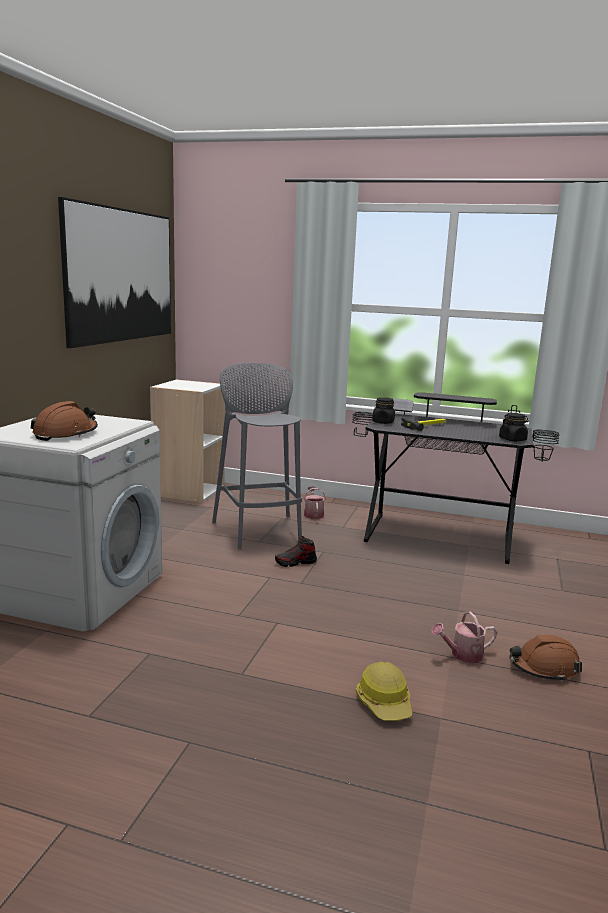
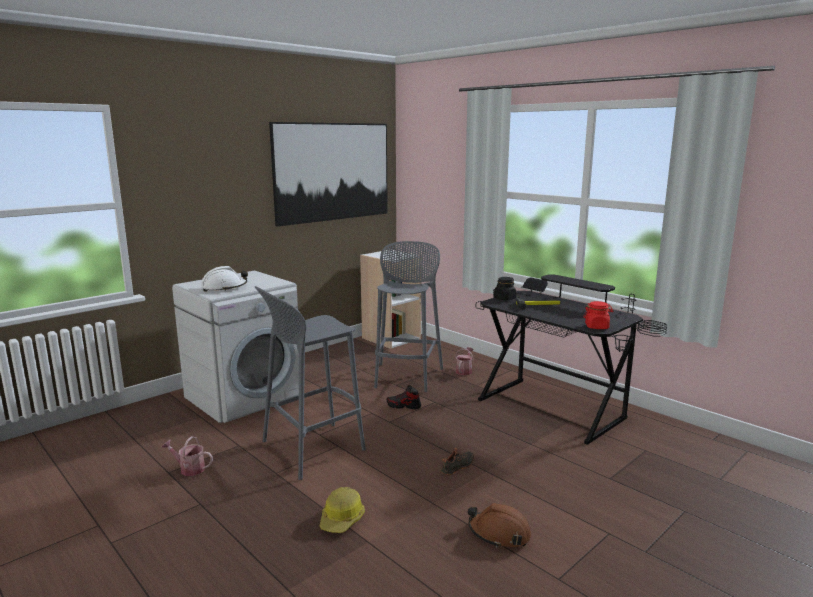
camera: 30 degrees right, 0 degrees up
(65, 434) = (224, 288): brown hard hat -> white hard hat
(251, 633) = (312, 448): none -> grey stool
(429, 613) = (458, 467): none -> black shoe
(462, 655) = (444, 504): watering can -> watering can (189, 469)
(512, 439) = (597, 327): black jar -> red jar

